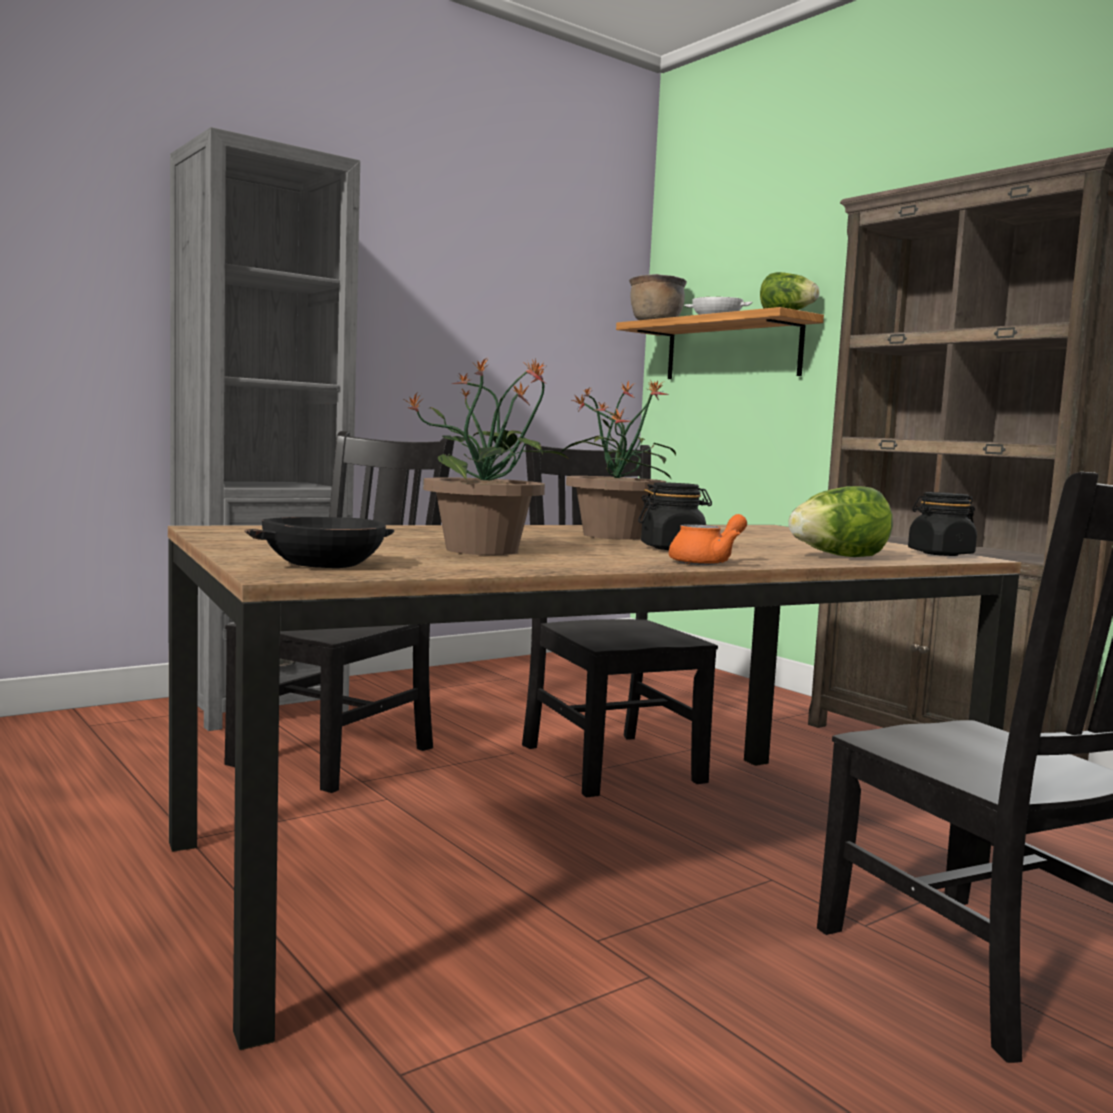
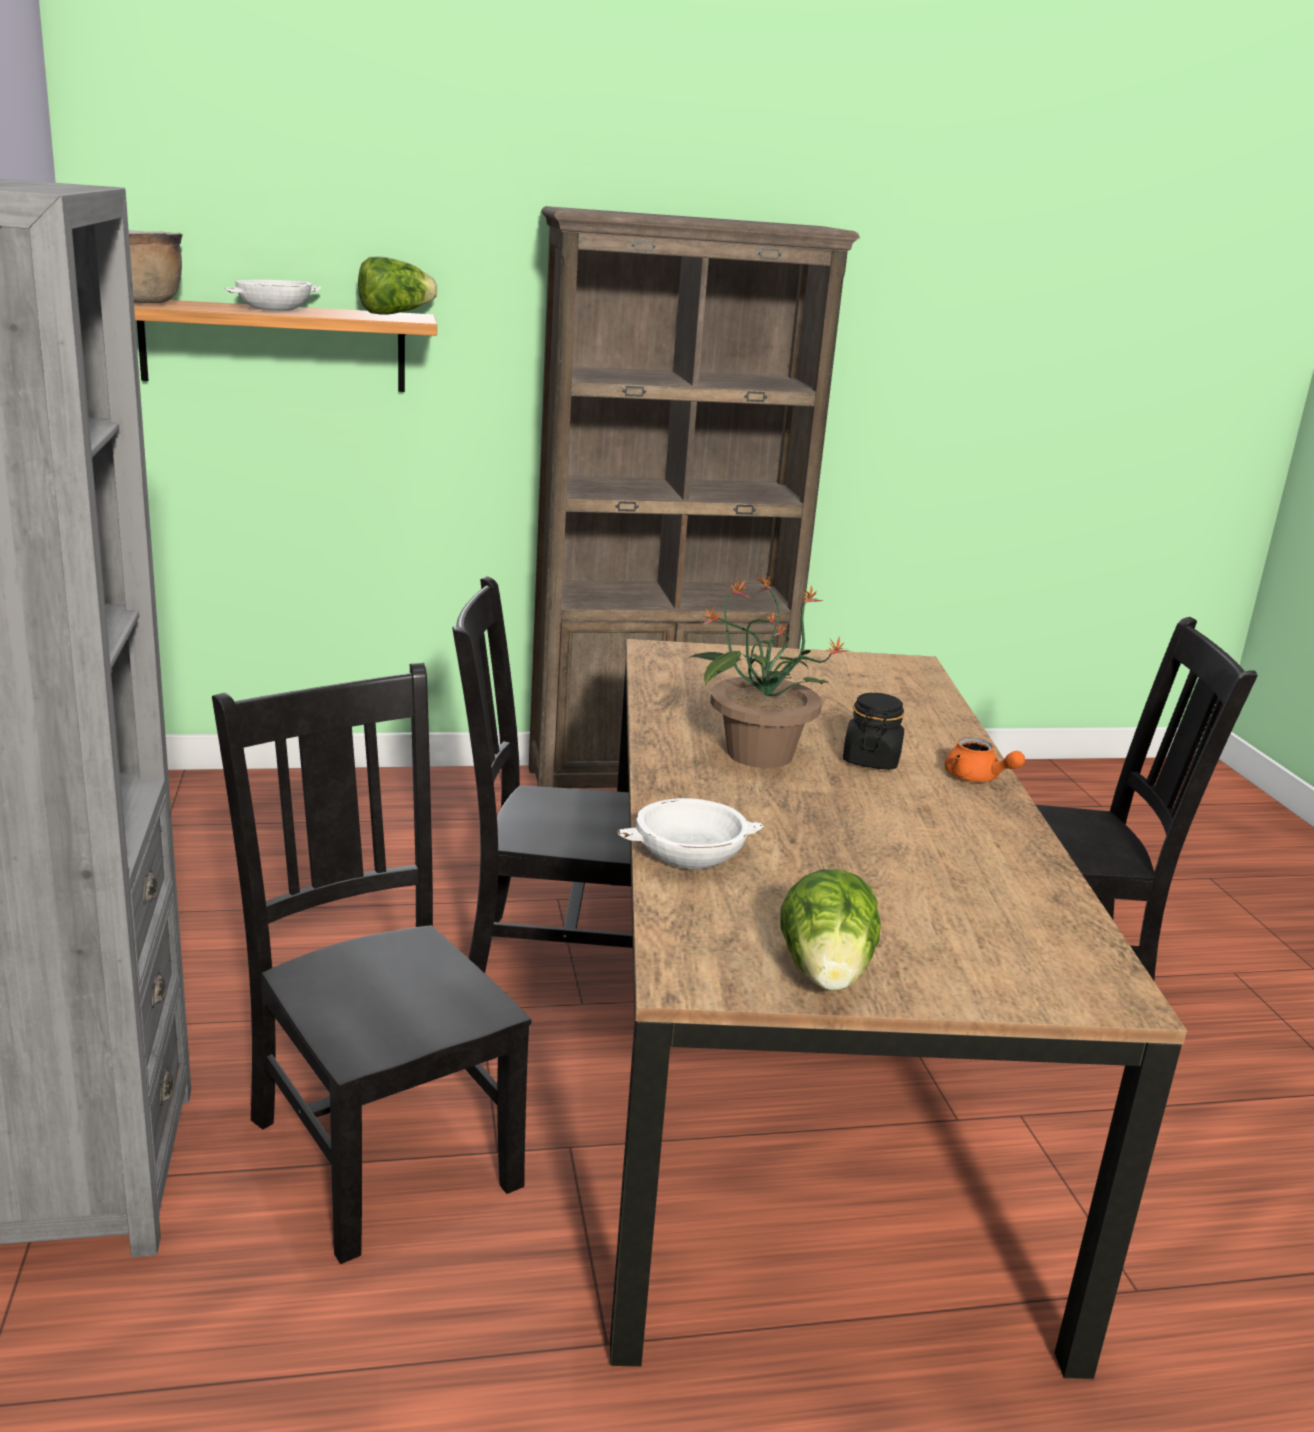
camera: 65 degrees left, 15 degrees up
(323, 564) = (1039, 964): black bowl -> none
(395, 529) = (689, 855): none -> white bowl
(485, 550) = (905, 855): potted plant -> none
(707, 562) = (977, 778): orange teapot -> orange teapot turned 150 degrees clockwise
(838, 557) = (922, 712): lettuce -> lettuce (826, 974)
(940, 554) = (890, 665): black jar -> none

